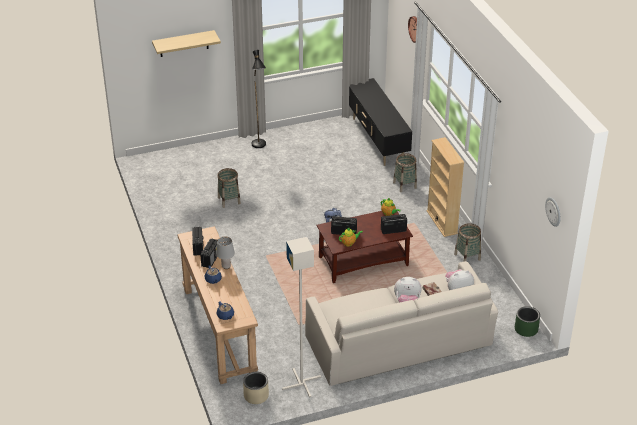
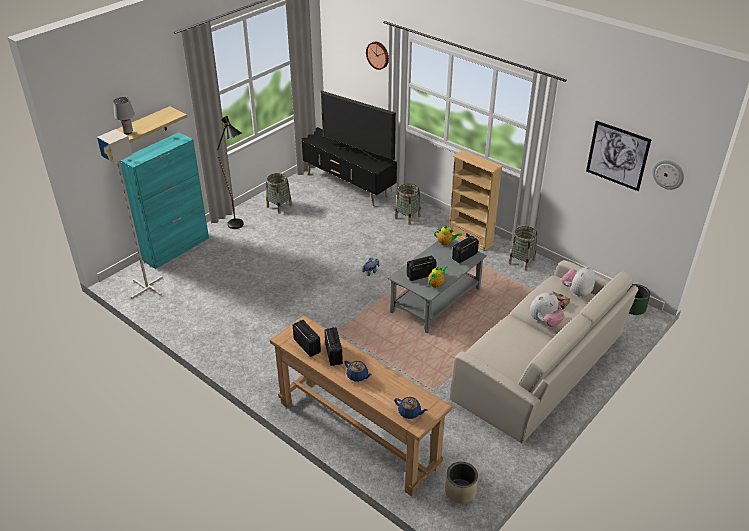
camera: 30 degrees left, 0 degrees up
(199, 149) = (176, 249): none -> turquoise cabinet
(226, 266) = (357, 355): grey table lamp -> grey table lamp (128, 132)
(229, 200) = (251, 289): basket -> basket (279, 206)
(302, 383) = (493, 454): grey floor lamp -> grey floor lamp (147, 287)
(362, 261) = (435, 301): brown coffee table -> grey coffee table
(385, 113) = (358, 154): none -> television
(530, 182) = (617, 155): none -> picture

